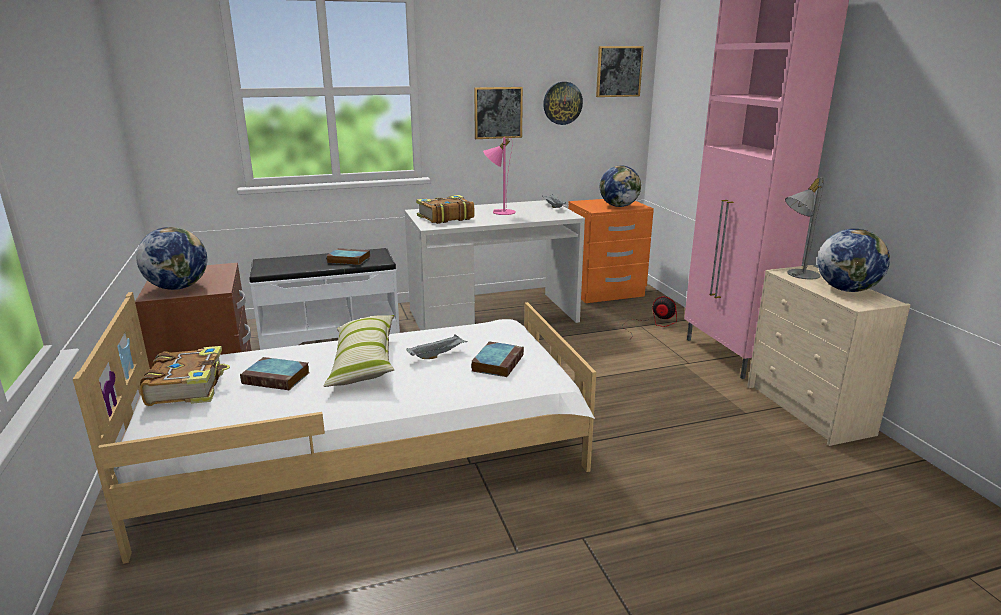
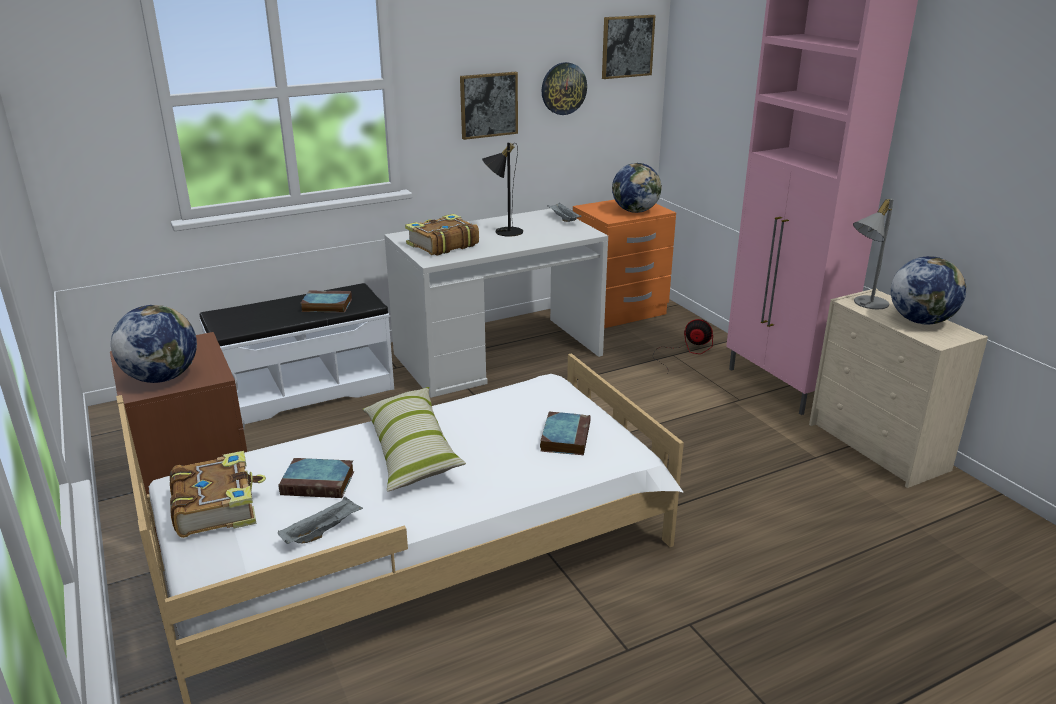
camera: 10 degrees left, 5 degrees up
(437, 355) = (493, 433): grey tray -> grey tray (322, 531)
(499, 211) = (503, 231): pink table lamp -> black table lamp

